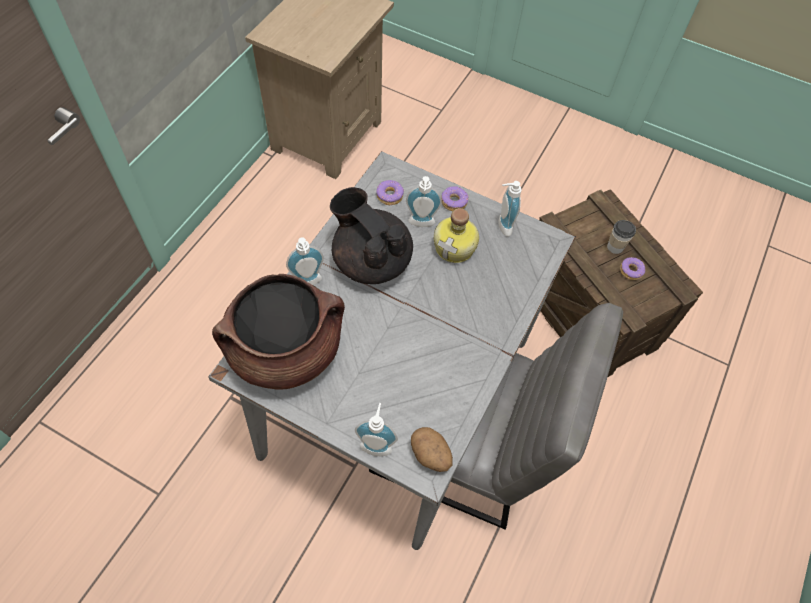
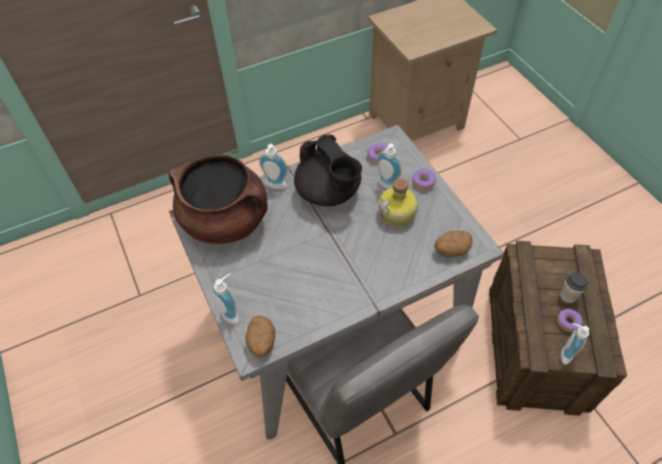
camera: 40 degrees right, 5 degrees down
(371, 261) = (329, 193): black teapot -> black teapot turned 150 degrees clockwise
(502, 226) = (447, 217): soap dispenser -> soap dispenser (564, 353)
(530, 258) = (451, 250): none -> potato

